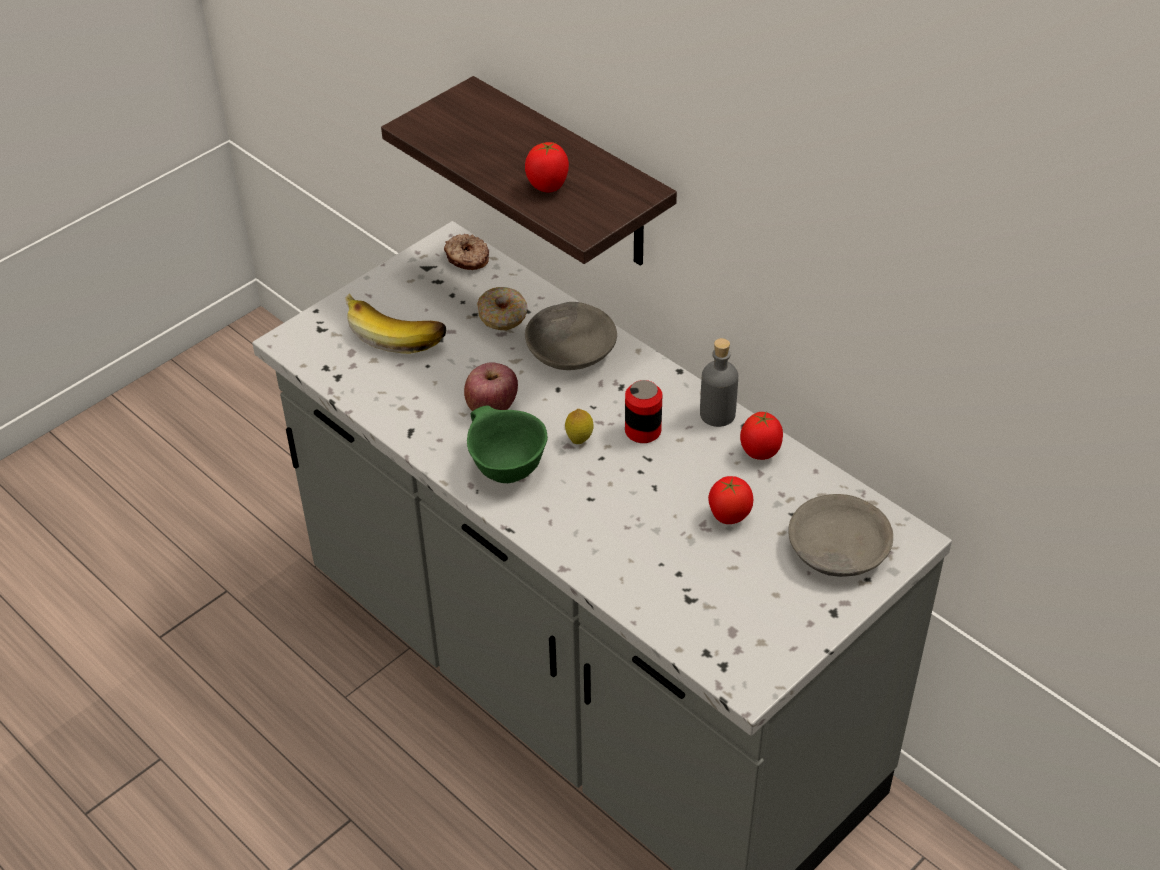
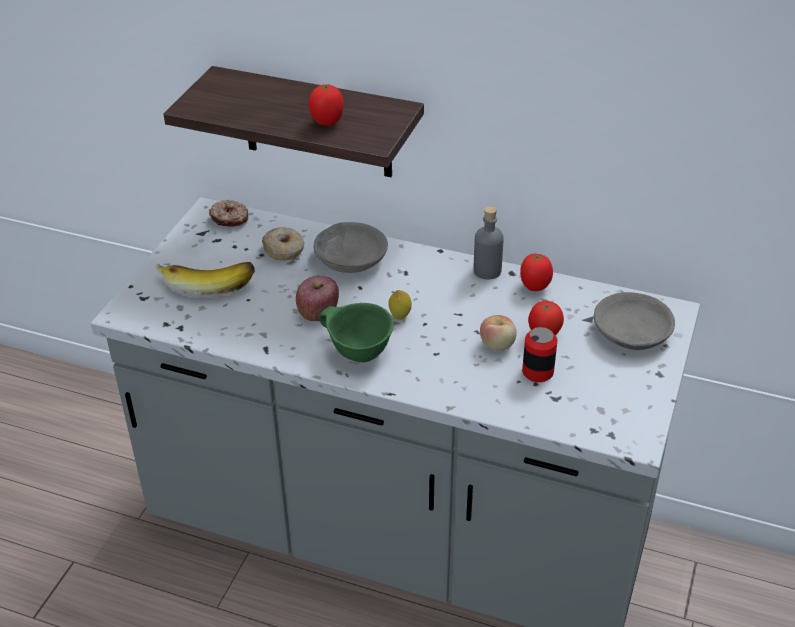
camera: 25 degrees left, 5 degrees down
(643, 431) = (442, 297): can -> can (537, 372)
(667, 512) = (497, 345): none -> apple

